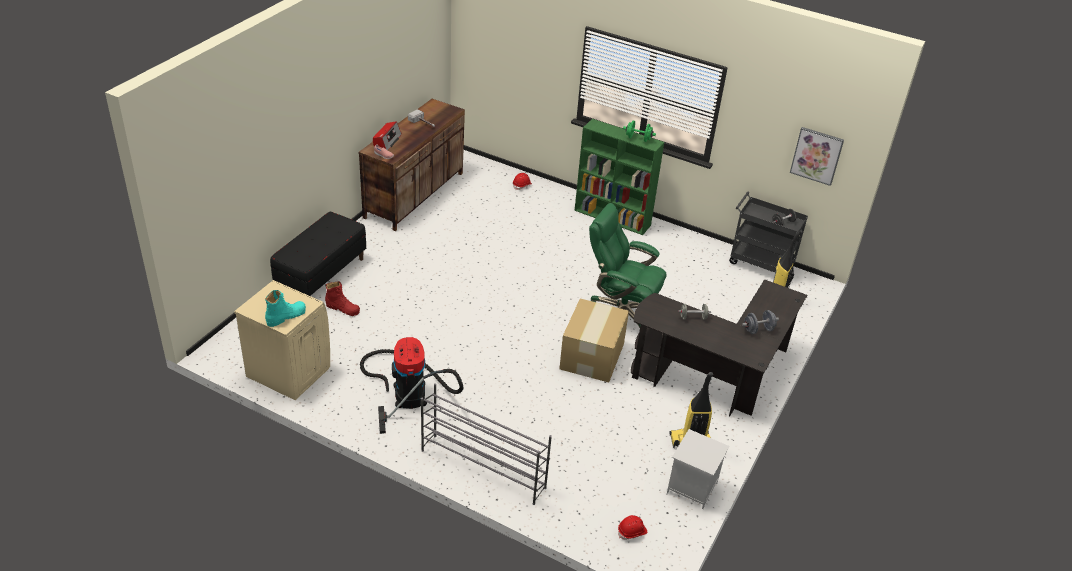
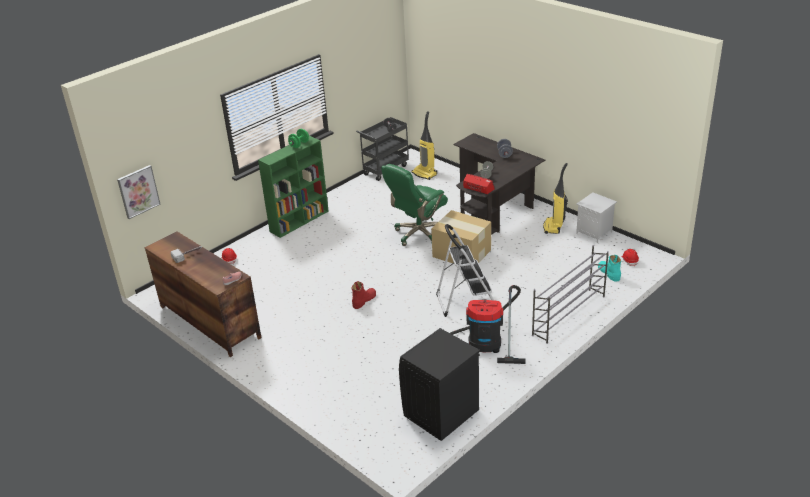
camera: 70 degrees left, 5 degrees down
(286, 316) = (455, 349): turquoise boot -> turquoise boot (609, 273)
(288, 372) = (441, 414): beige washing machine -> black washing machine
(321, 275) = (308, 388): black bench -> none
(342, 308) = (363, 376): red boot -> red boot (364, 300)
(387, 141) = (207, 277): radio -> radio (478, 188)
(491, 369) = (465, 301): none -> step ladder
(816, 155) = (382, 74): picture -> picture (138, 191)

